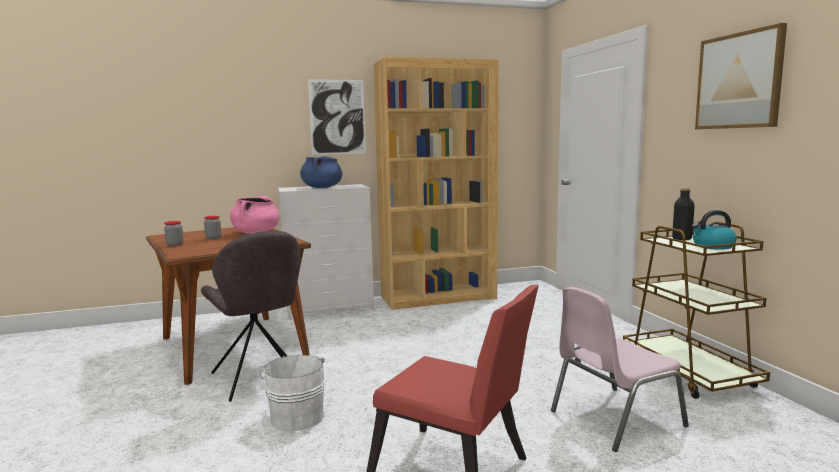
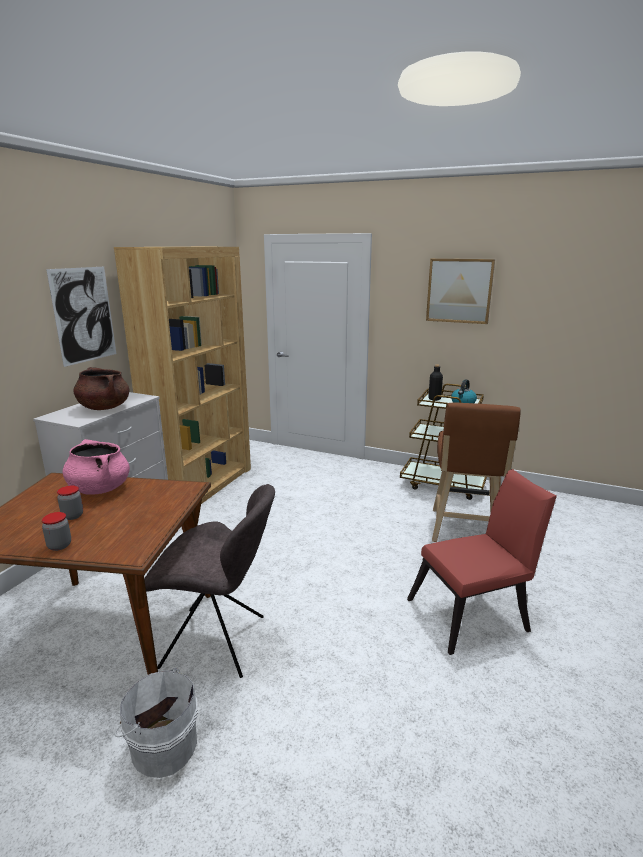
camera: 50 degrees left, 10 degrees up
(297, 416) = (320, 648): white bucket -> white bucket (162, 746)
(322, 187) = (104, 407): blue cooking pot -> brown cooking pot
(613, 418) = (464, 531): pink chair -> brown stool

